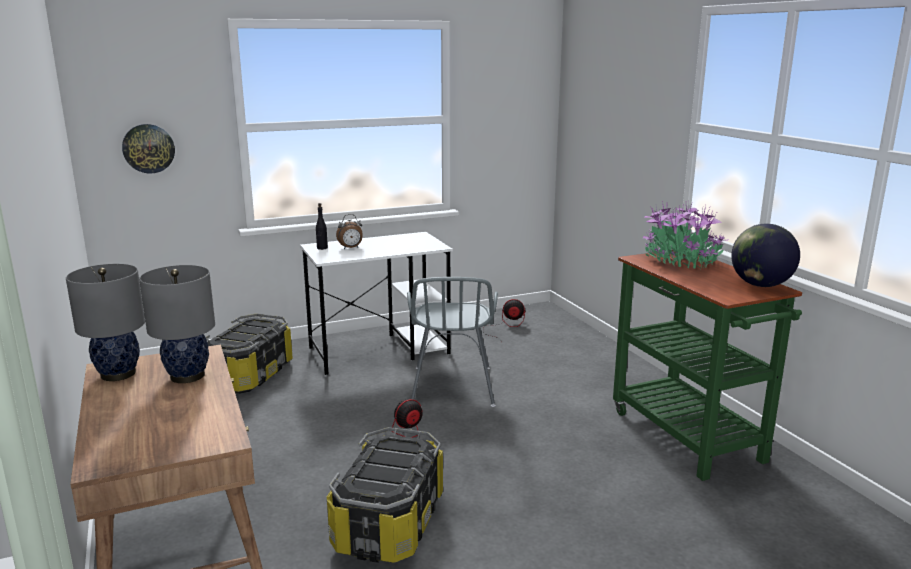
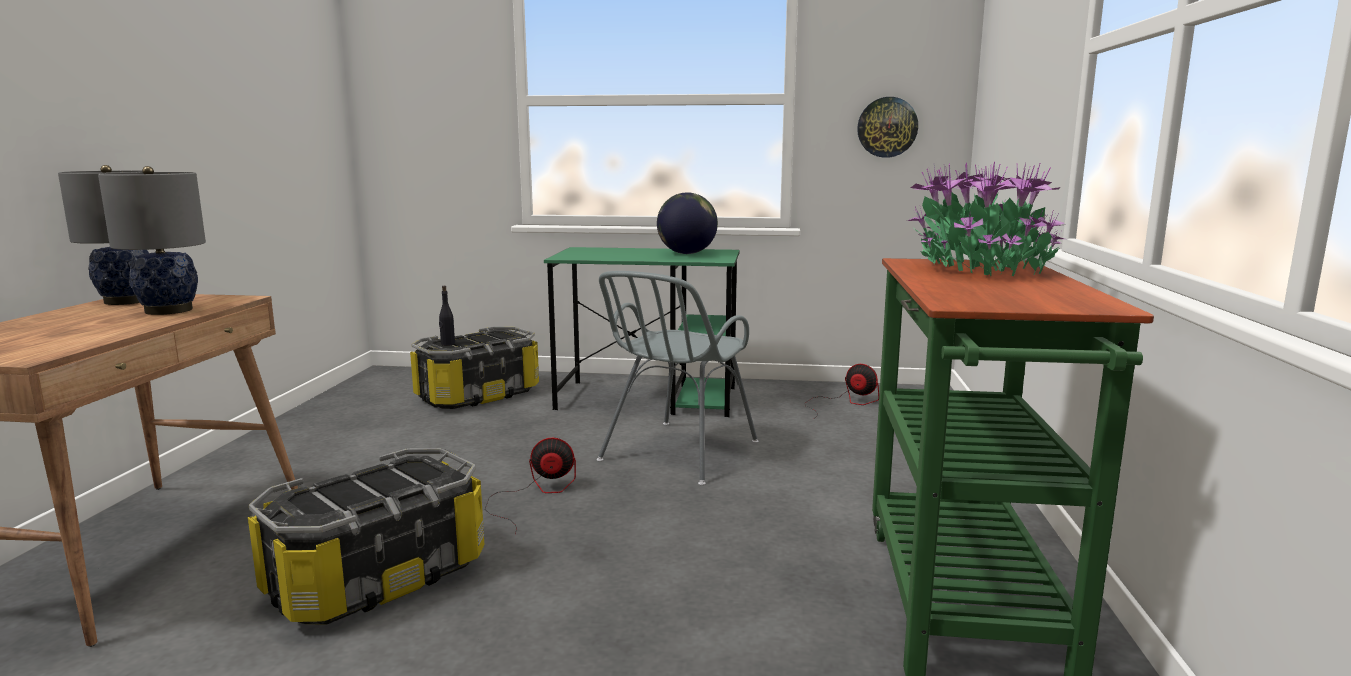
camera: 30 degrees right, 5 degrees down
(148, 148) = (423, 120): wall clock -> wall clock (887, 127)
(322, 248) = (583, 250): black bottle -> black bottle (447, 344)
(350, 248) = (614, 253): alarm clock -> none
(380, 350) = (649, 398): white desk -> green desk
(760, 285) = (1074, 299): globe -> globe (687, 253)

